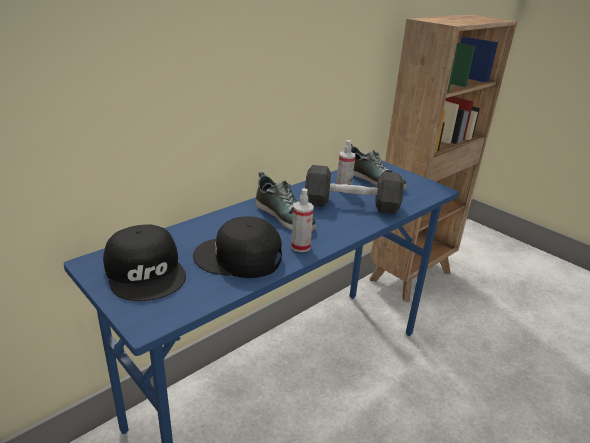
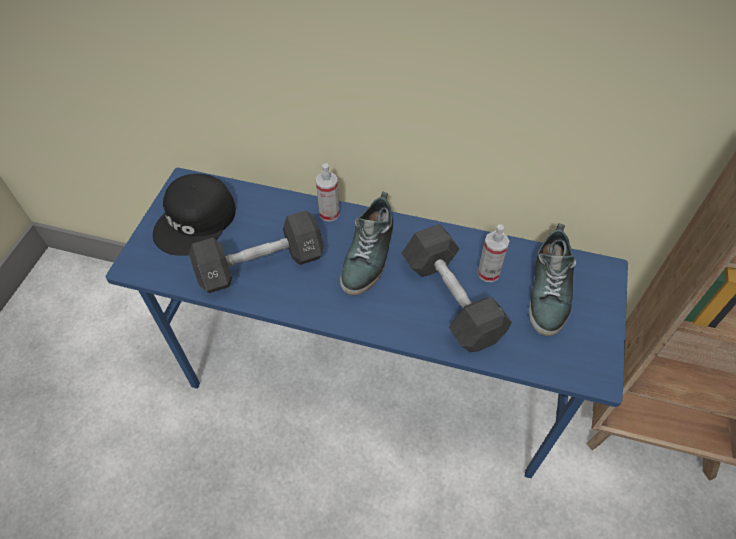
camera: 60 degrees right, 25 degrees up
(238, 258) = (261, 265): black cap -> black dumbbell
(300, 246) = (318, 300): spray bottle -> spray bottle (329, 213)

